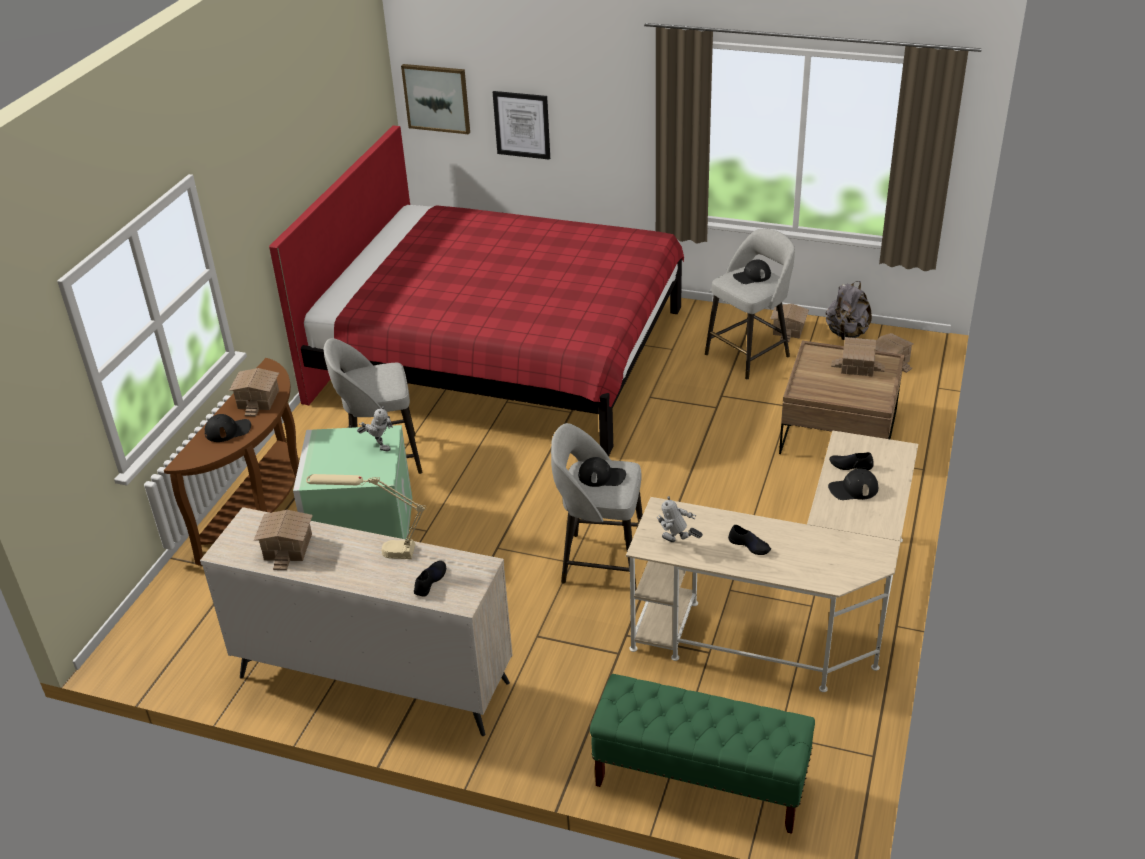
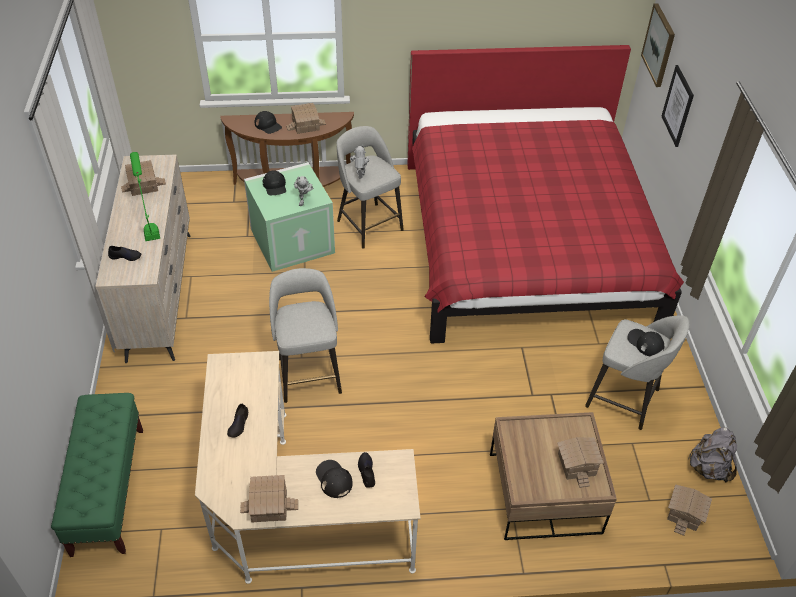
camera: 65 degrees right, 10 degrees up
(376, 550) = (149, 223): beige table lamp -> green table lamp
(602, 476) = (306, 320): black cap -> black cap (275, 186)
(677, 544) = (227, 380): toy robot -> toy robot (360, 176)
(789, 329) = (685, 420): toy house -> toy house (269, 507)

